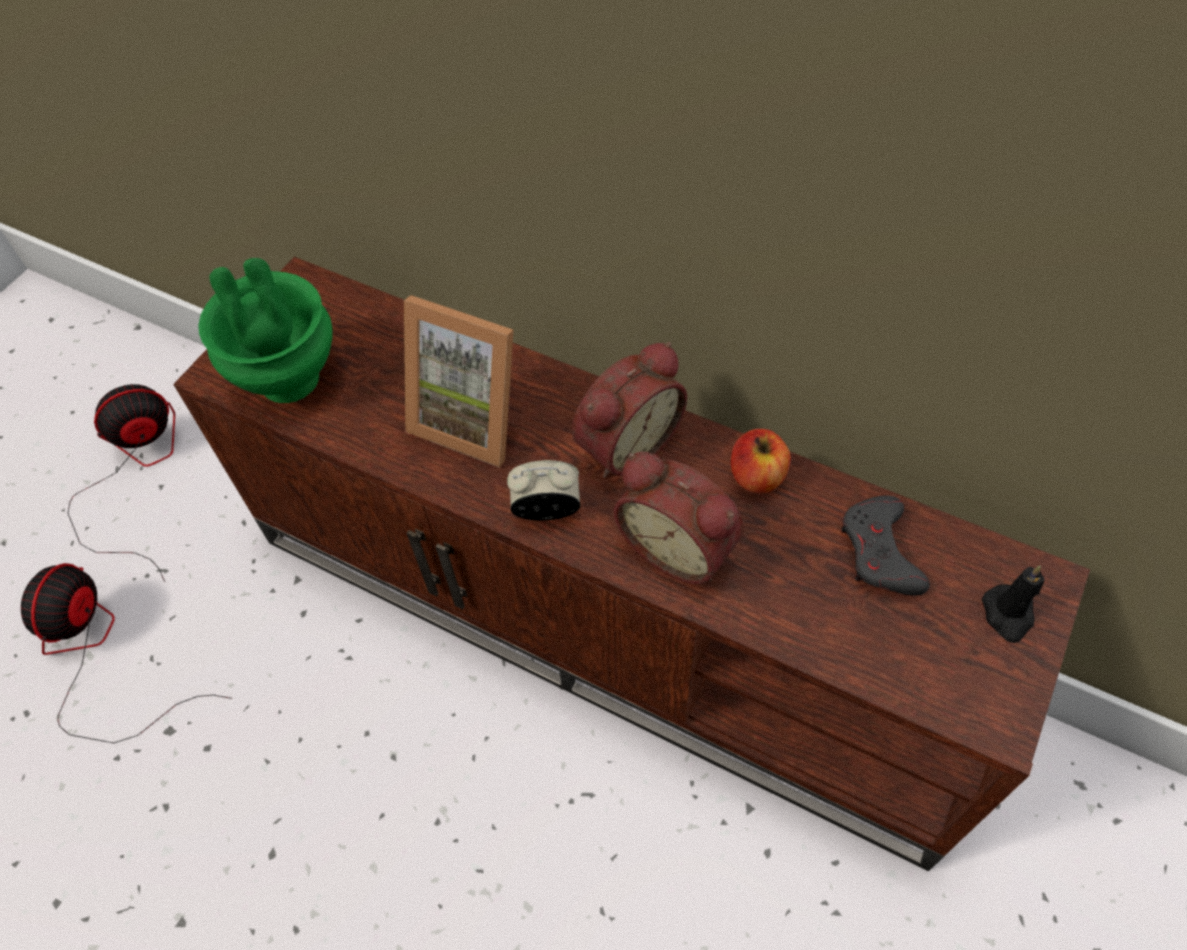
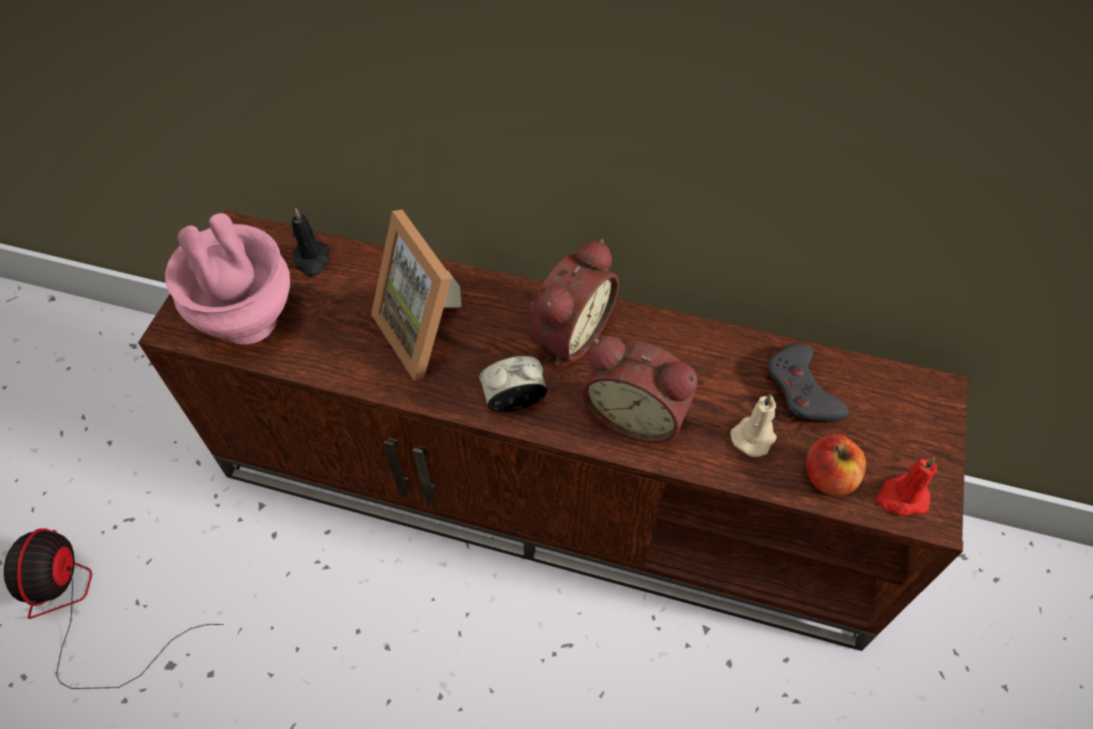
camera: 15 degrees left, 0 degrees up
(136, 474) = (82, 435): fan -> none
(288, 381) = (248, 323): green vase -> pink vase
(473, 418) = (428, 331): picture frame -> picture frame turned 45 degrees clockwise
(757, 476) = (686, 343): apple -> apple (828, 477)
(810, 595) = (754, 435): none -> beige candle
(969, 698) = (901, 498): none -> red candle
(1008, 615) = (914, 424): black candle -> black candle (312, 260)

